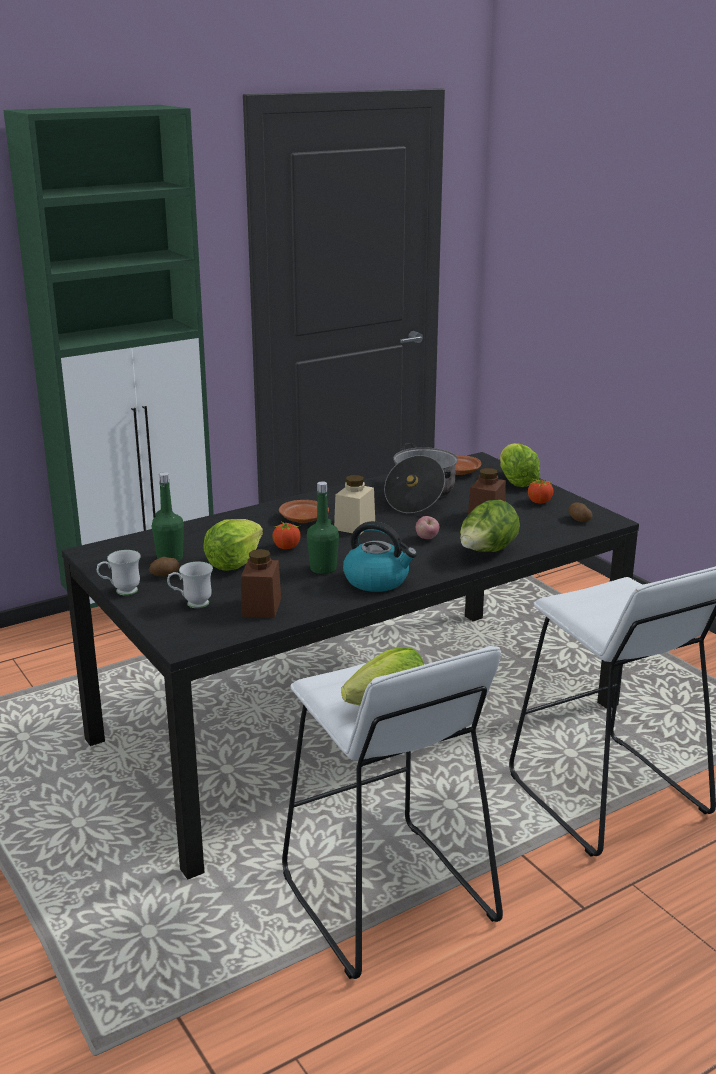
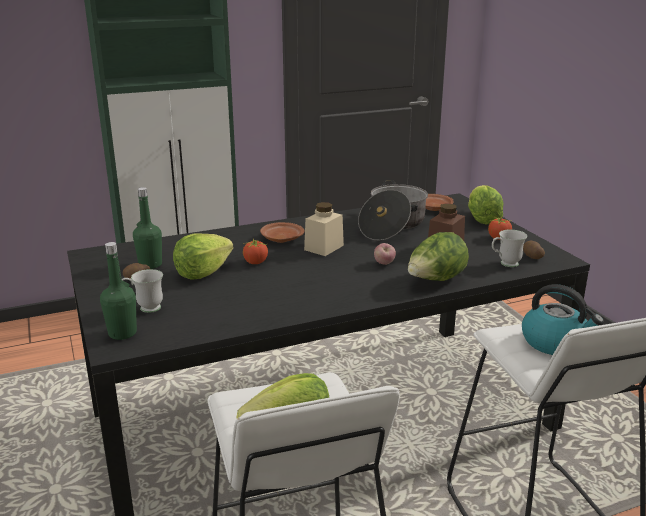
camera: 10 degrees right, 0 degrees up
(121, 592) = (91, 291): white mug -> white mug (505, 264)
(261, 607) = (205, 316): brown jar -> none
(323, 569) = (278, 285): green bottle -> green bottle (122, 333)
(377, 580) = (323, 299): kettle -> kettle (555, 342)

